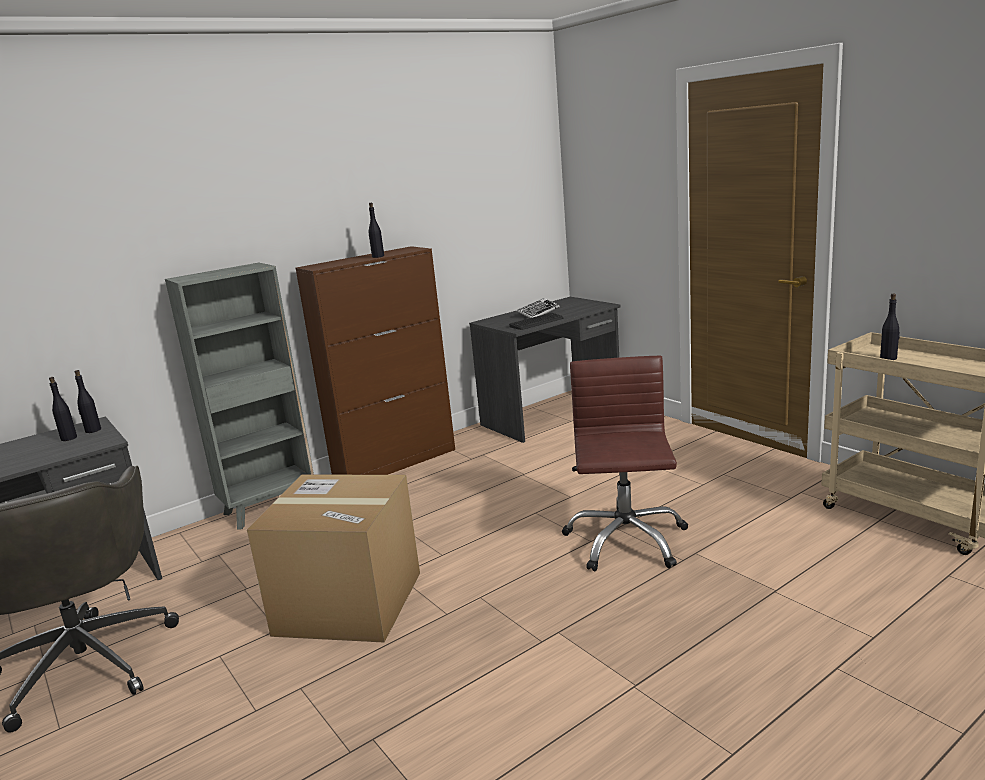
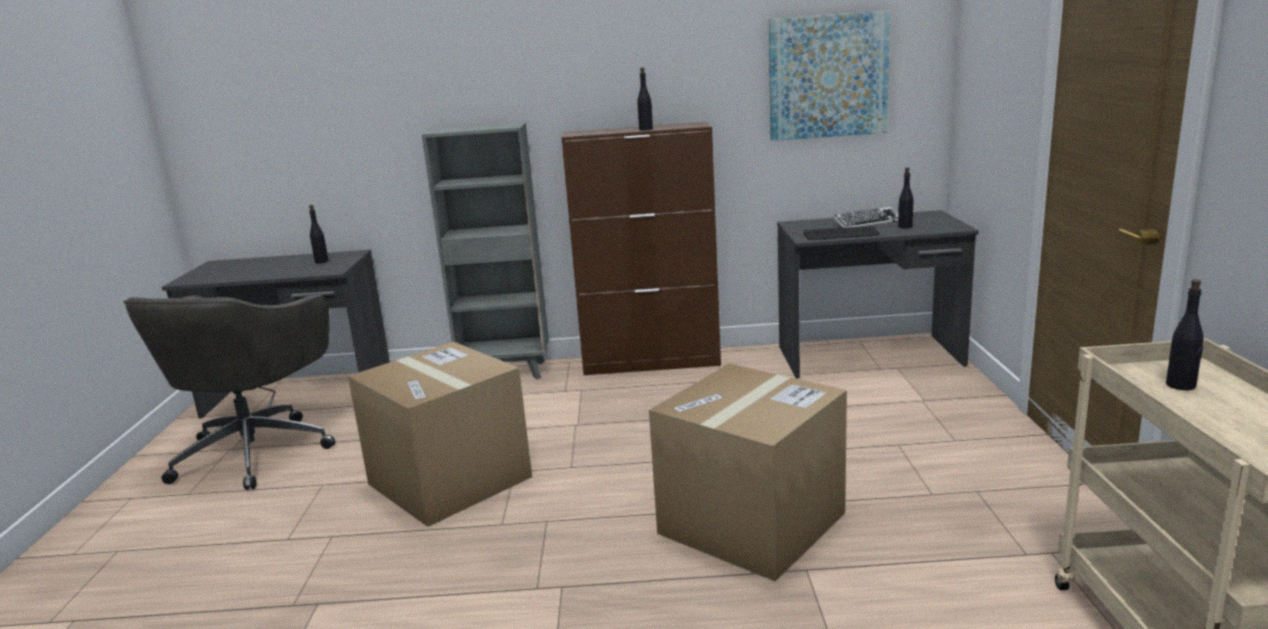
camera: 35 degrees right, 0 degrees up
(93, 430) = (343, 259): black bottle -> black bottle (905, 227)
(489, 202) = (827, 76): none -> picture
(625, 540) = (751, 523): brown office chair -> cardboard box

